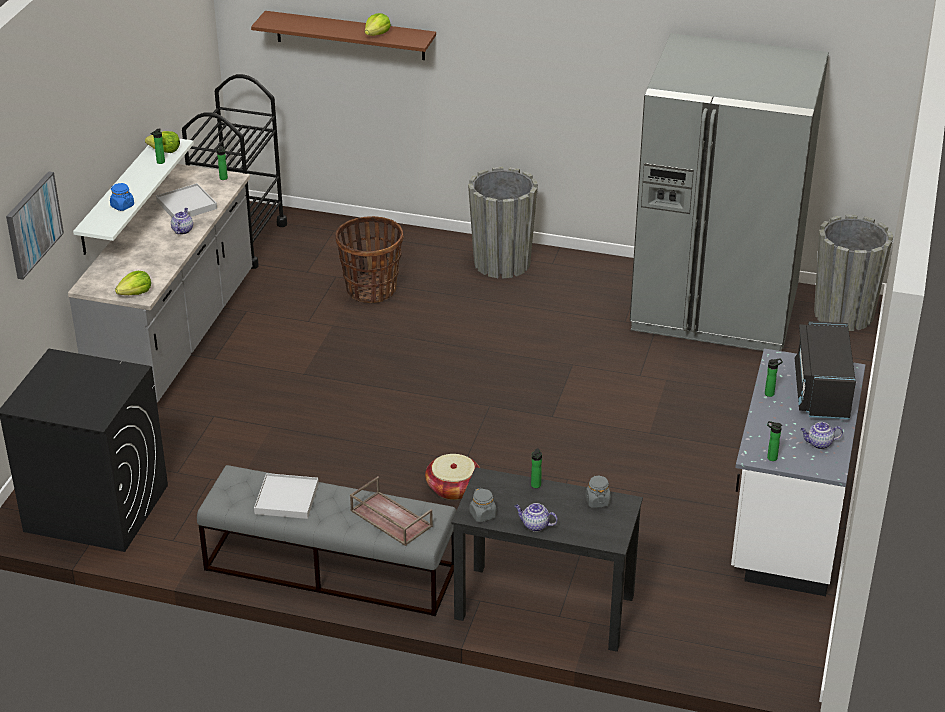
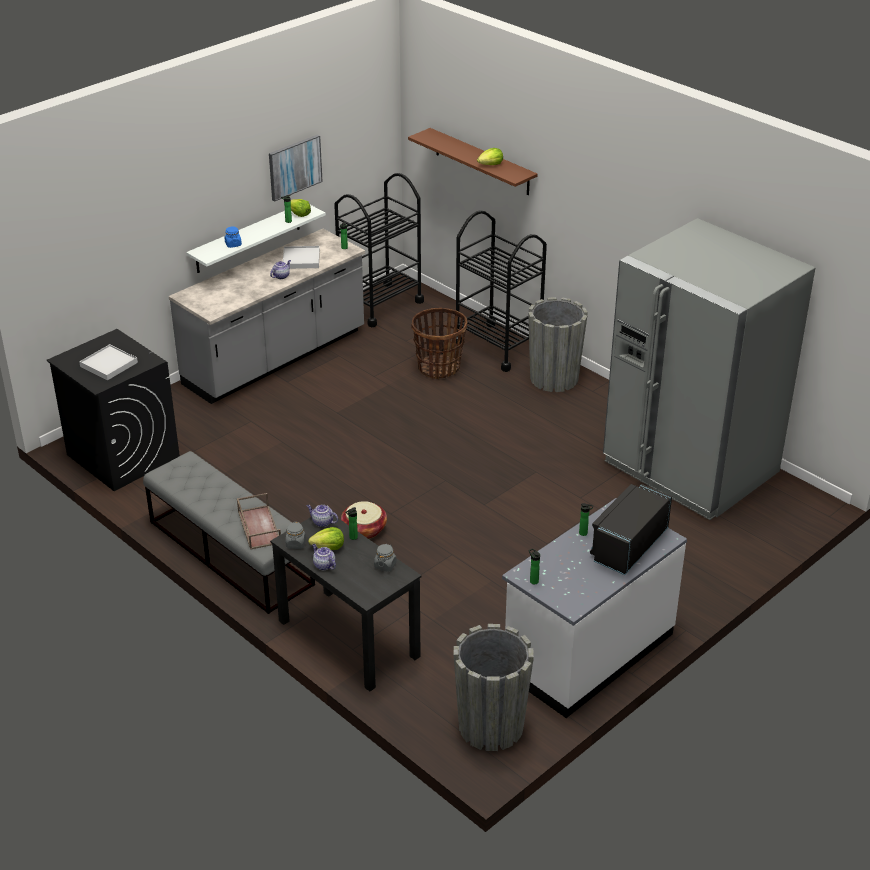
camera: 30 degrees right, 0 degrees up
(33, 224) = (137, 236): picture -> picture (294, 167)
(136, 293) = (209, 310): lettuce -> lettuce (328, 547)
(287, 499) = (205, 488): white tray -> white tray (109, 364)
(413, 247) = (498, 346): none -> black cart
(819, 443) = (583, 585): teapot -> teapot (322, 522)
(843, 314) = (797, 507): grey planter -> grey planter (491, 726)

